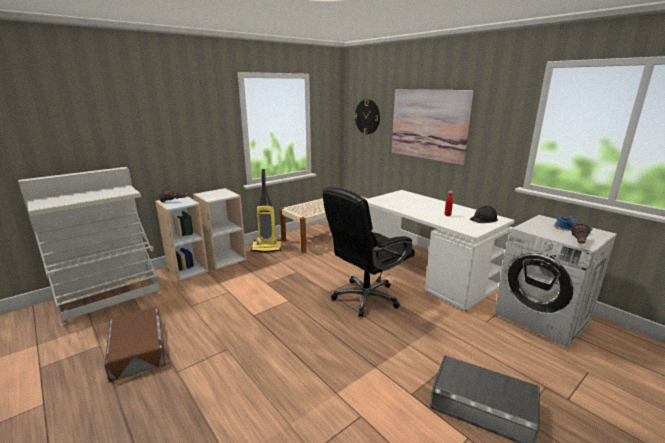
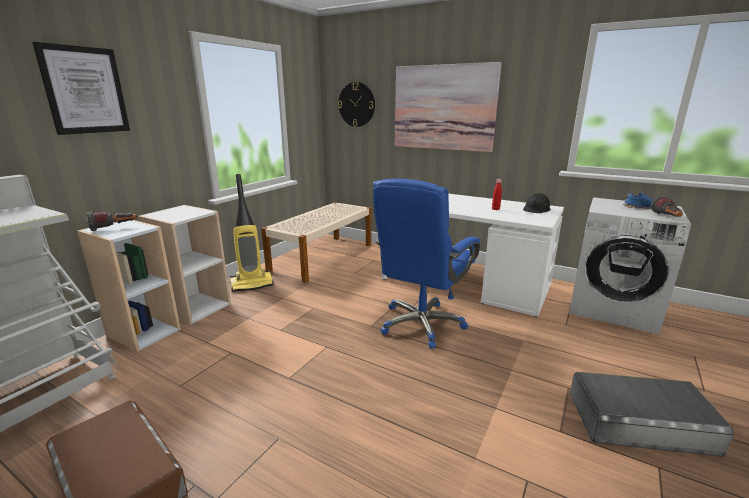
camera: 20 degrees left, 0 degrees up
(167, 116) = (85, 90): none -> picture
(367, 297) = (422, 322): black office chair -> blue office chair

